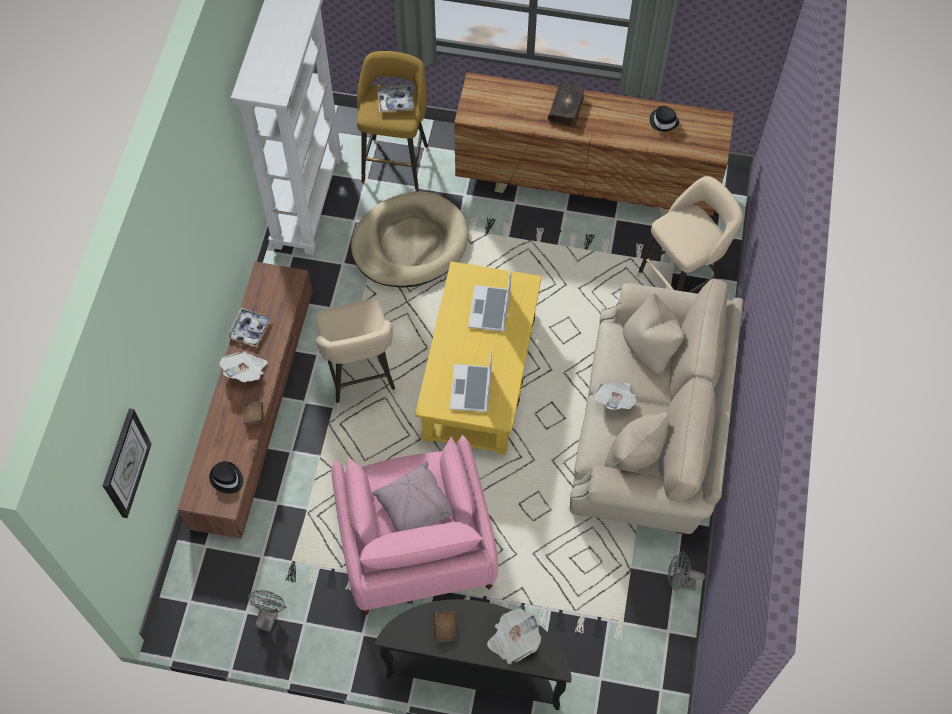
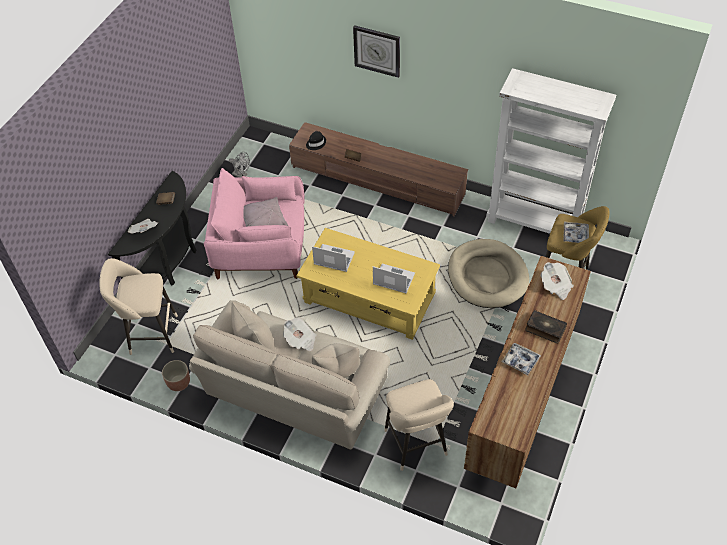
camera: 105 degrees right, 10 degrees down
(125, 463) = (285, 38): wall clock -> wall clock (377, 51)
(246, 371) = (385, 157): newspaper -> newspaper (556, 286)
(249, 329) = (415, 162): tray -> tray (520, 361)
(361, 380) = (383, 235): beige stool -> beige stool (150, 335)
(663, 121) = (521, 395): black hat -> none
(679, 582) = (178, 382): grey fan -> planter

